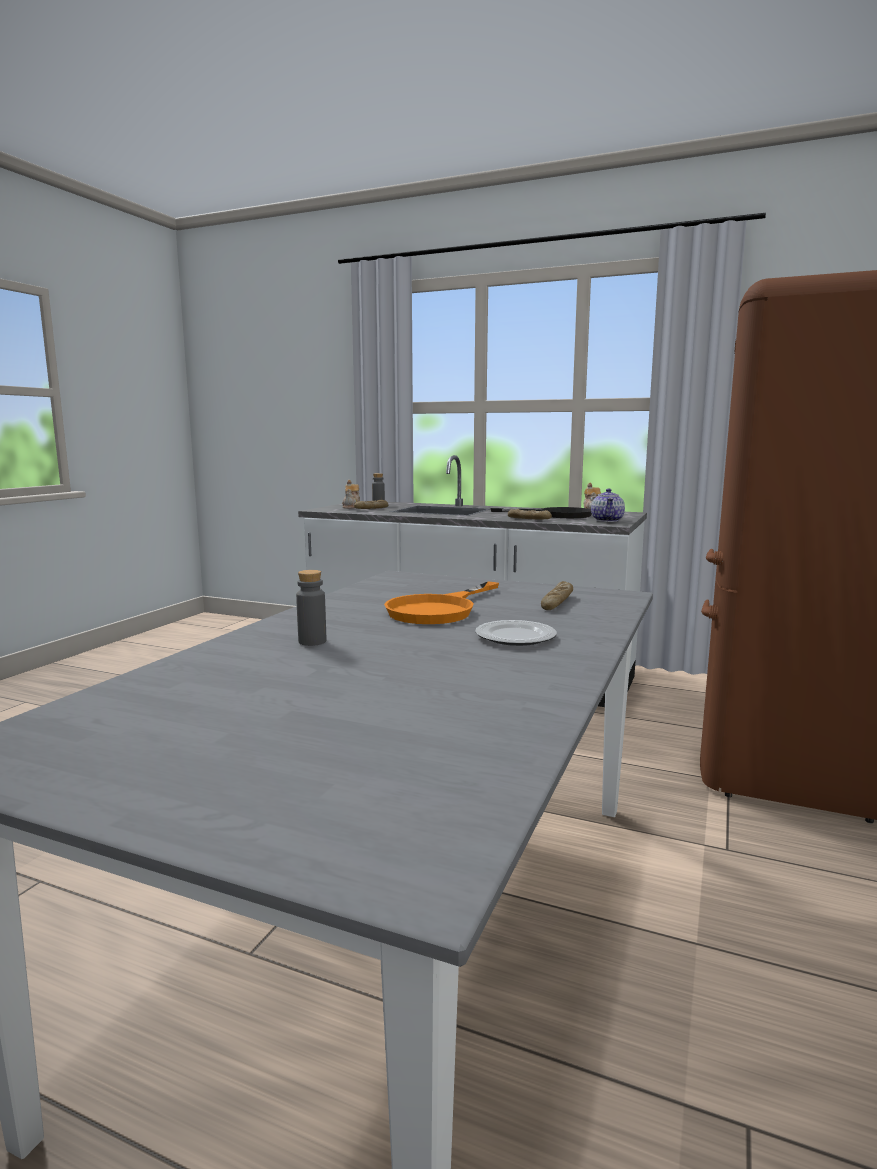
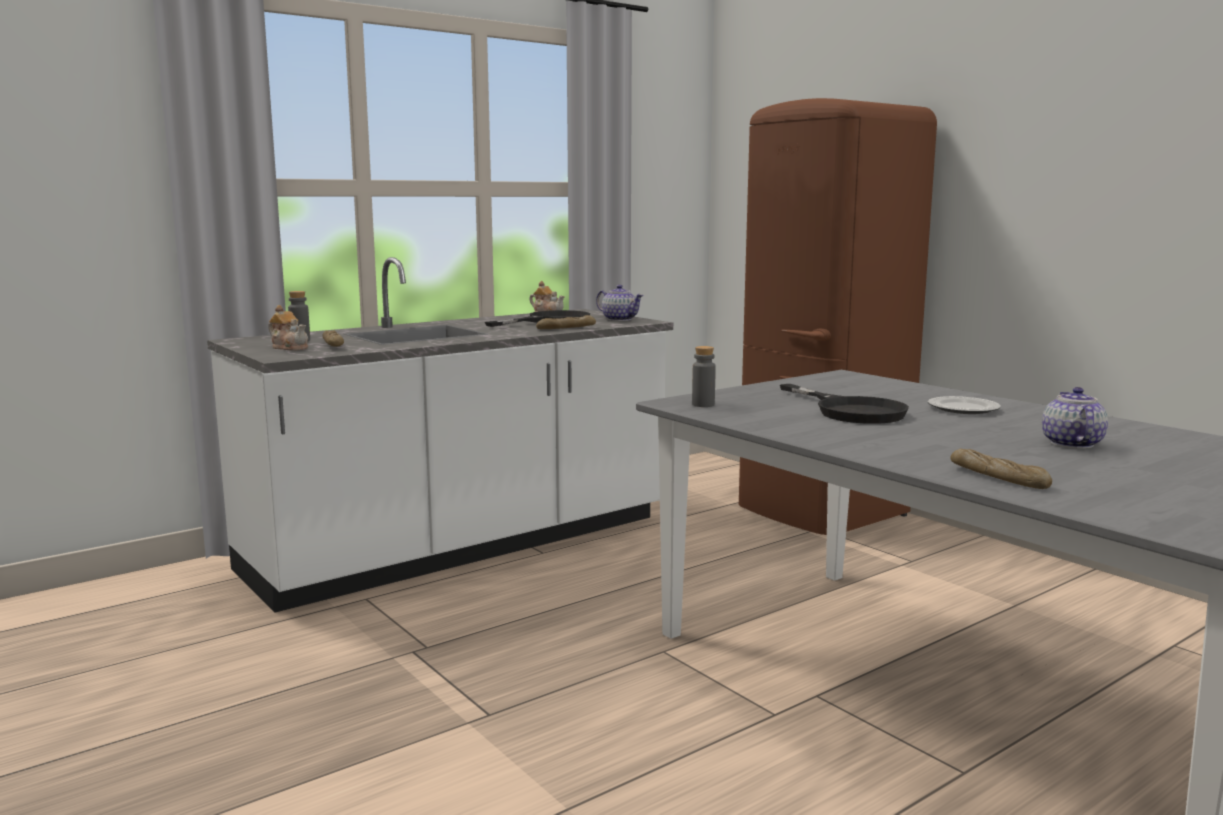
camera: 60 degrees left, 0 degrees up
(312, 641) = (940, 448): grey bottle -> grey bottle (703, 405)
(388, 681) = (1071, 444): none -> teapot
(439, 609) = (850, 411): orange frying pan -> black frying pan
(557, 603) = (857, 388): bread -> bread (998, 478)

